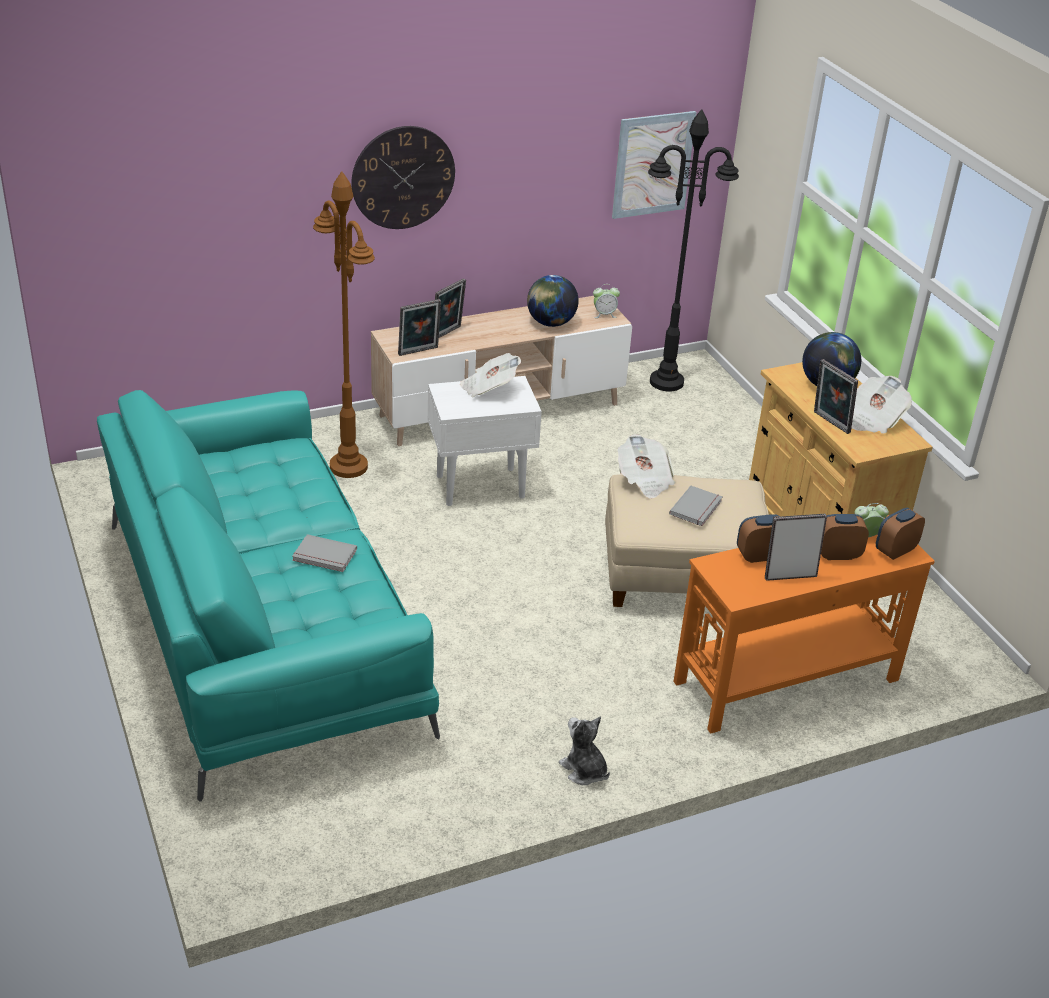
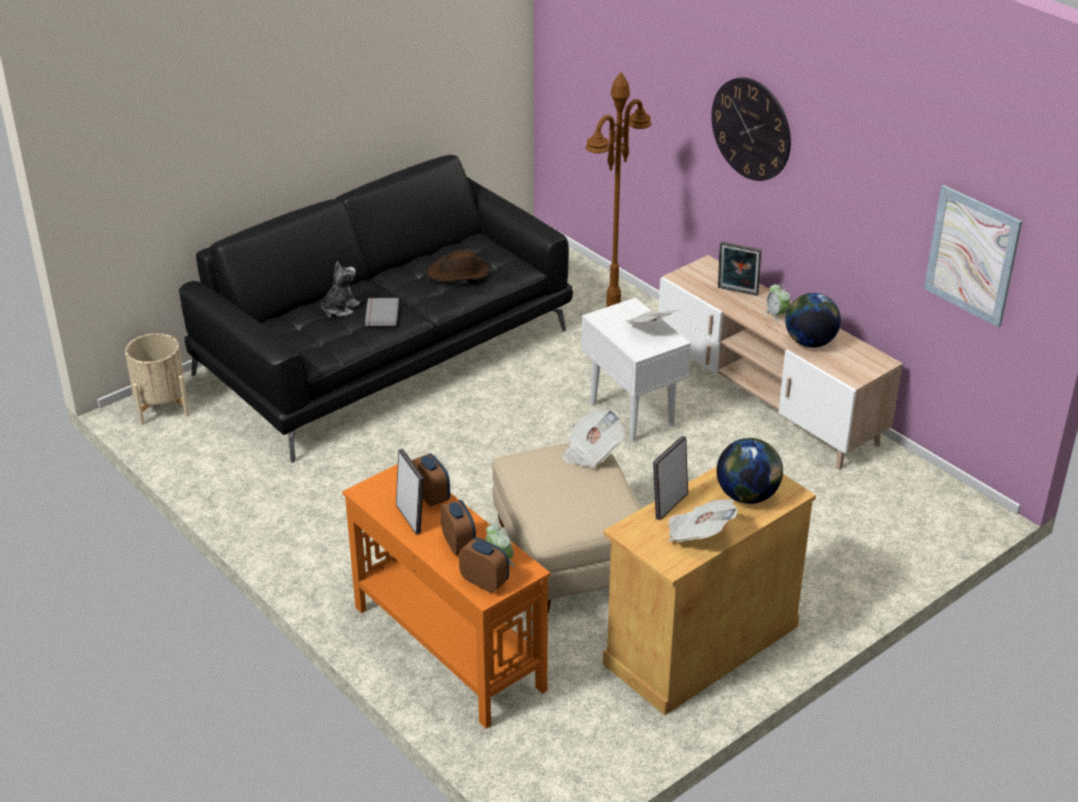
camera: 75 degrees right, 0 degrees up
(254, 842) = (162, 407): none -> beige planter
(261, 622) = (386, 352): turquoise sofa -> black sofa
(276, 485) = (459, 273): none -> brown hat
(419, 352) = (692, 284): picture frame -> none
(584, 770) = (283, 542): plush toy -> plush toy (340, 308)
(604, 314) = (858, 370): alarm clock -> alarm clock (776, 315)
(666, 382) = (914, 495): black floor lamp -> none
(697, 508) = (563, 489): grey book -> none

